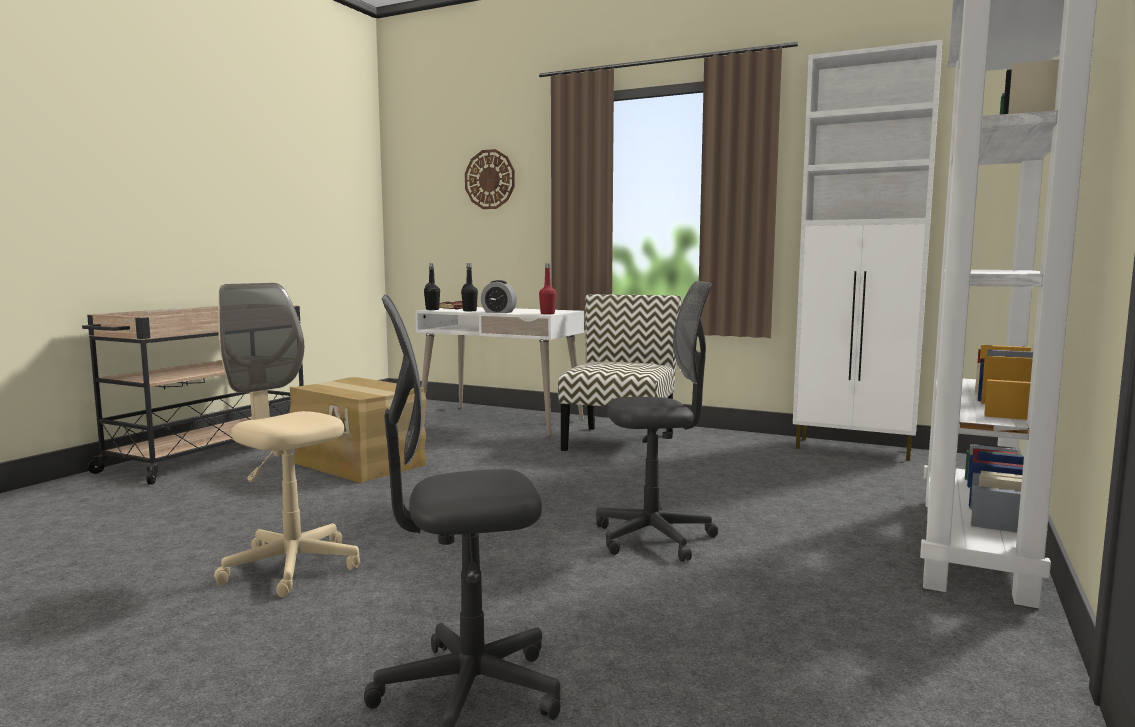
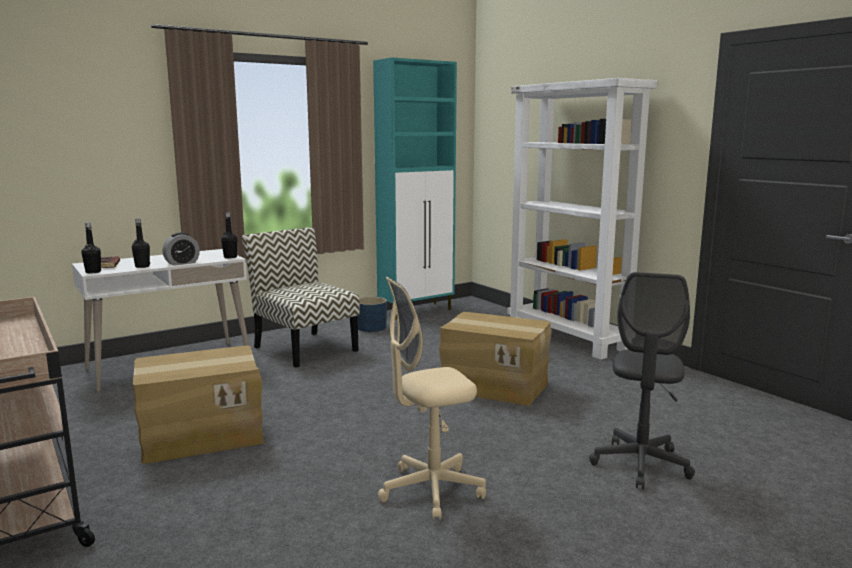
camera: 60 degrees left, 5 degrees up
(490, 179) = (83, 124): wall clock -> none
(547, 313) = (230, 257): red bottle -> black bottle
(654, 538) = (495, 386): grey office chair -> cardboard box
(742, 446) = (371, 327): none -> blue planter
(855, 449) = (417, 311): white cabinet -> turquoise cabinet

